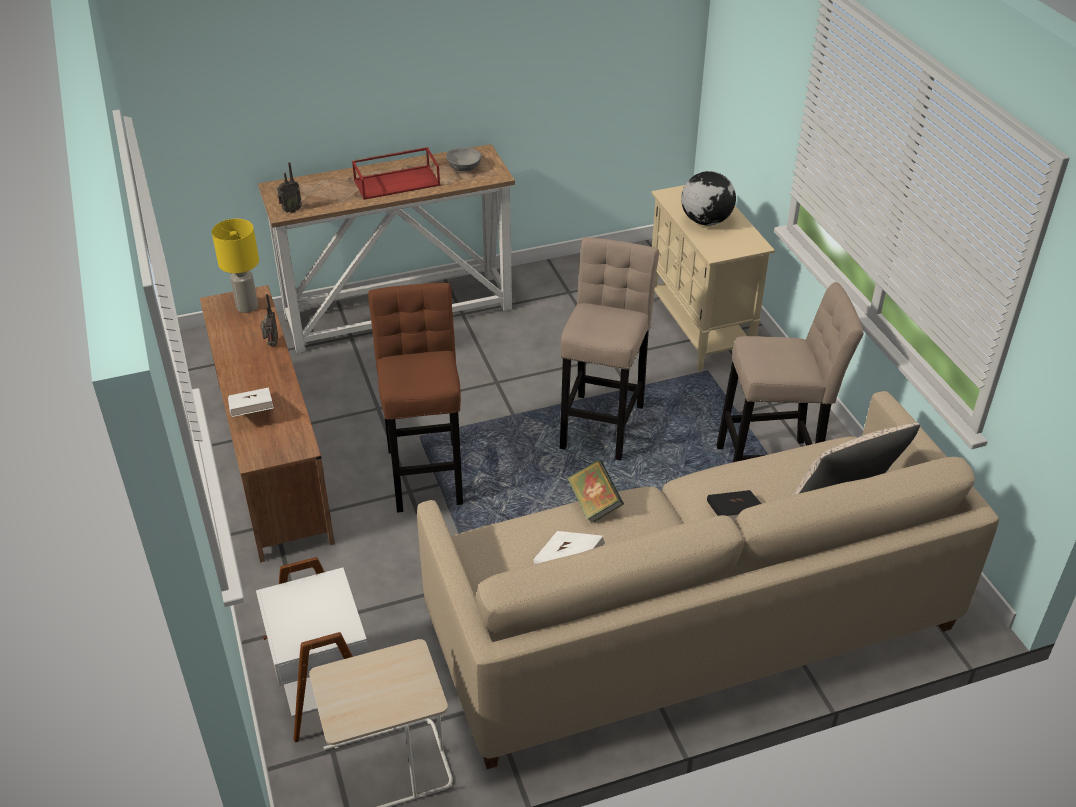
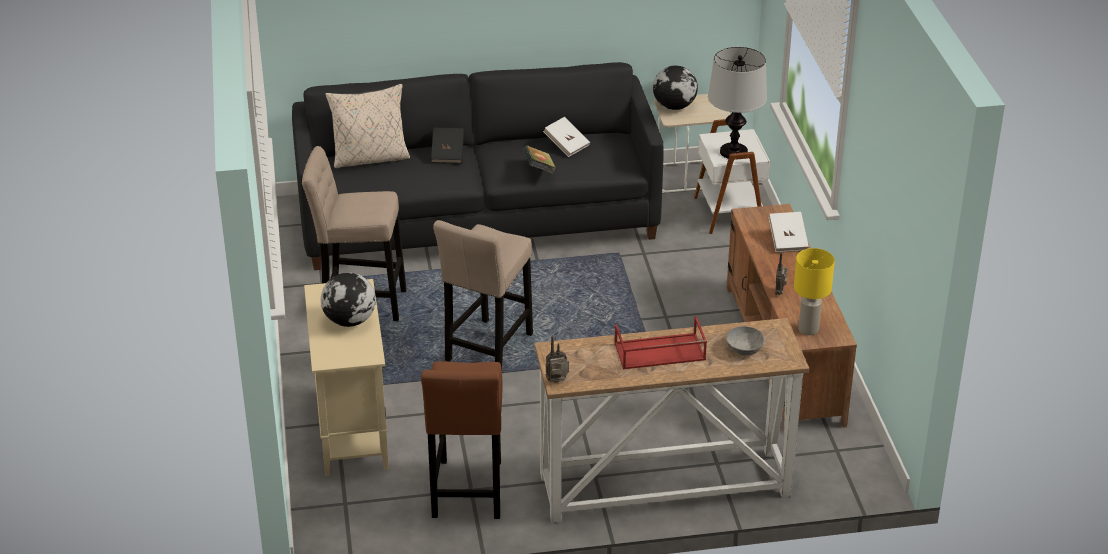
camera: 170 degrees left, 5 degrees down
(290, 210) = (769, 329): radio -> radio (558, 382)
(311, 602) = (733, 152): none -> table lamp
(408, 690) = (674, 106): none -> globe
(426, 472) = (650, 329): brown stool -> brown stool (467, 493)
(463, 167) = (585, 363): grey bowl -> grey bowl (744, 349)
(690, 623) = (478, 218): beige sofa -> black sofa

